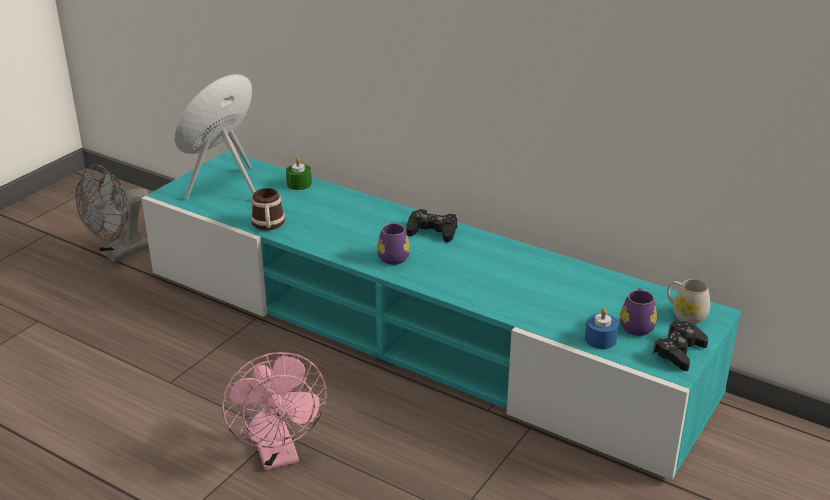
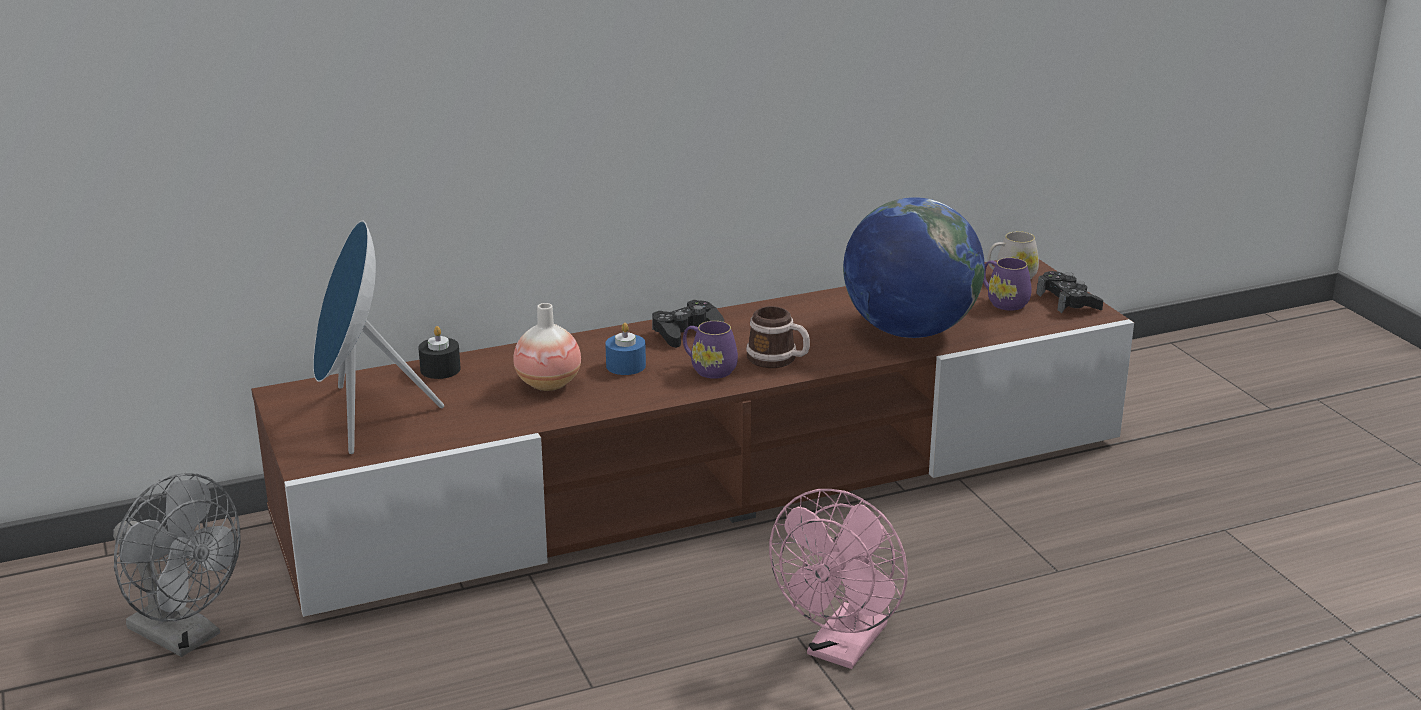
camera: 55 degrees left, 5 degrees down
(119, 253) = (185, 637): grey fan -> grey fan turned 45 degrees counterclockwise
(268, 225) = (519, 419): mug -> mug (778, 360)
(278, 455) = (842, 649): pink fan -> pink fan turned 105 degrees clockwise
(299, 184) = (440, 369): green candle -> black candle
(317, 217) = (548, 384): none -> vase
(416, 333) = (712, 479): turquoise tv stand -> brown tv stand
(537, 303) = (909, 331): none -> globe
(600, 339) = (1008, 325): blue candle -> blue candle (626, 366)

